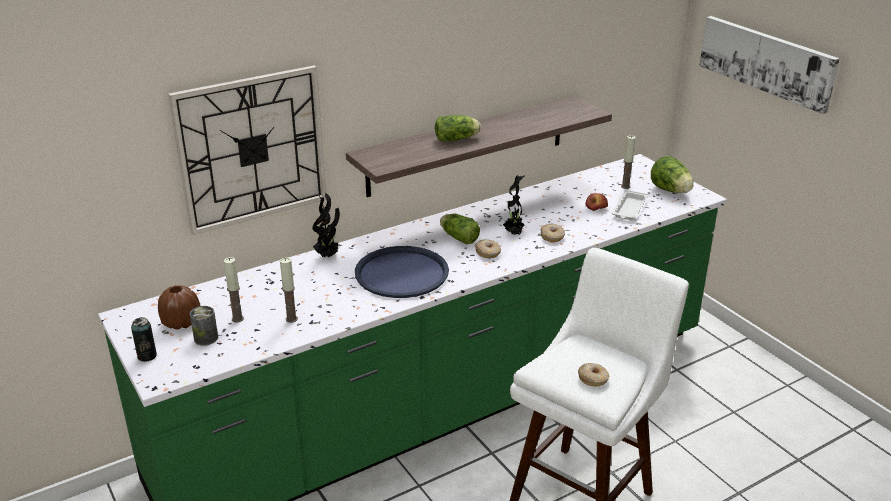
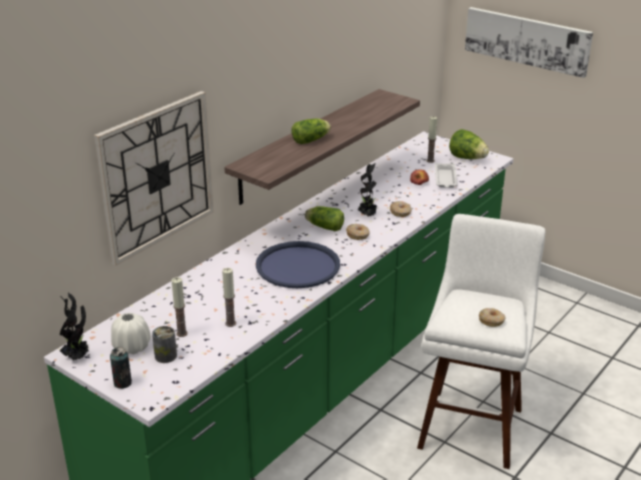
camera: 20 degrees left, 0 degrees up
(181, 322) = (132, 347): brown vase -> white vase
(328, 256) = (223, 263): potted plant -> potted plant (78, 357)

